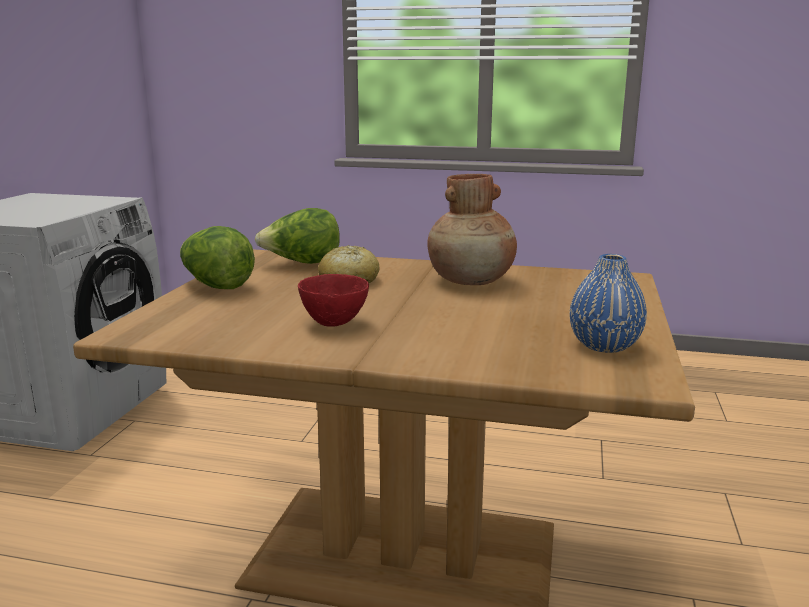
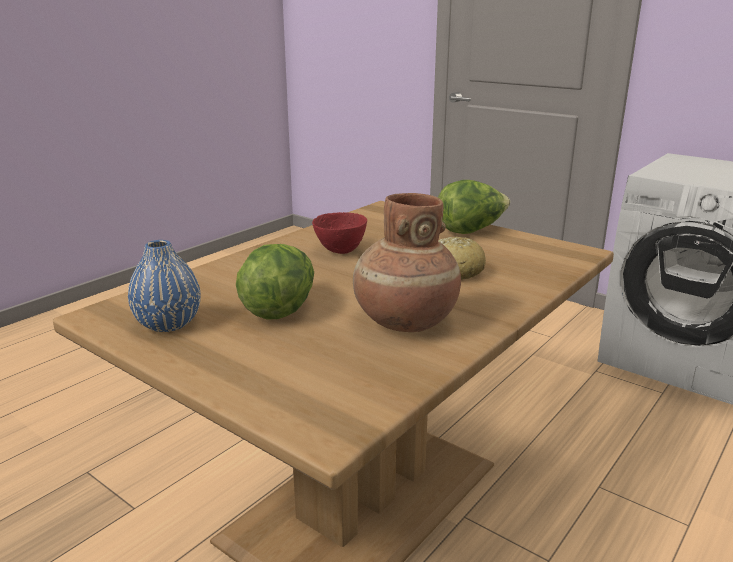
camera: 115 degrees right, 5 degrees up
(302, 264) = (530, 262): lettuce -> lettuce (280, 308)

